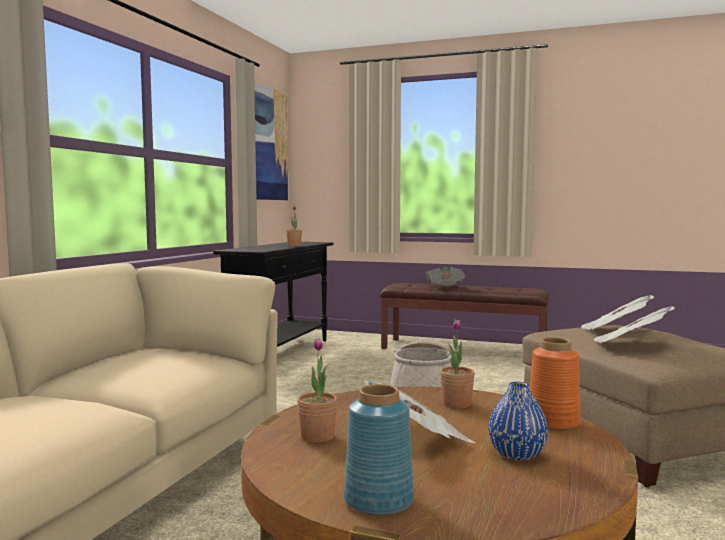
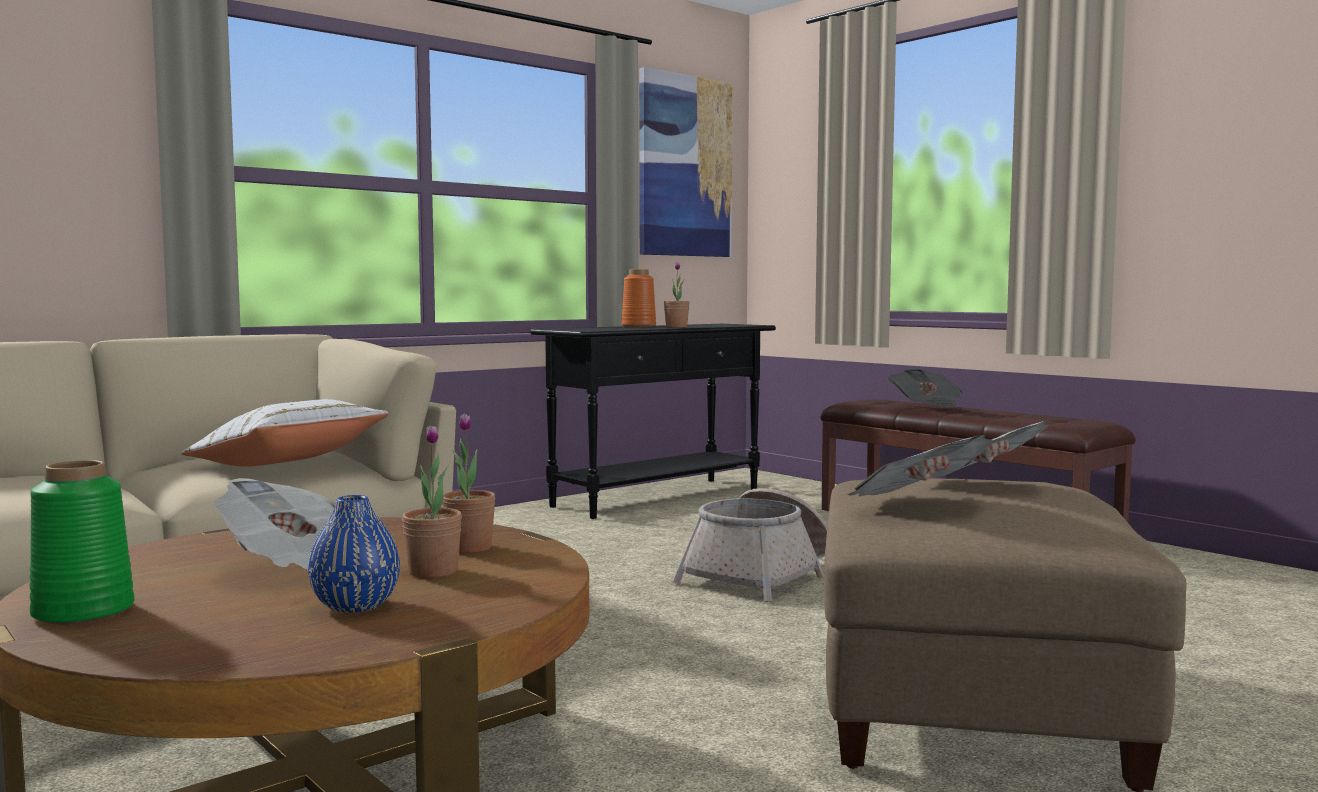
camera: 30 degrees right, 0 degrees up
(186, 363) = (288, 464): none -> white pillow
(317, 437) = (214, 551): potted plant -> potted plant (433, 571)
(377, 501) = (83, 612): blue vase -> green vase
(553, 423) = (517, 586): orange vase -> orange vase (638, 326)

